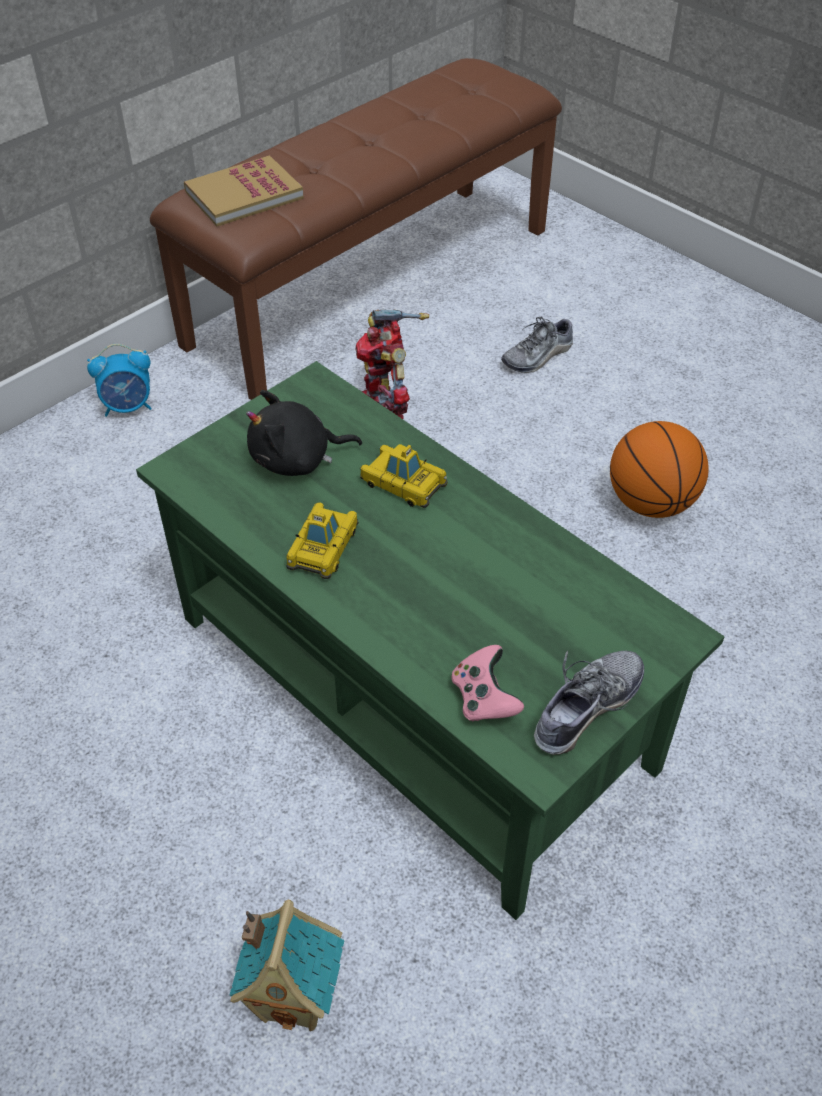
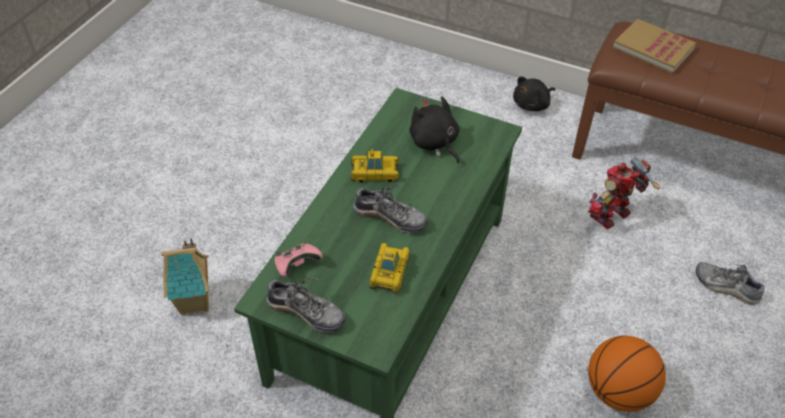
camera: 70 degrees right, 0 degrees up
(128, 407) = (532, 104): alarm clock -> black plush toy
(403, 483) = (440, 191): toy car -> toy car (389, 271)
(430, 554) = (390, 217): none -> shoe

